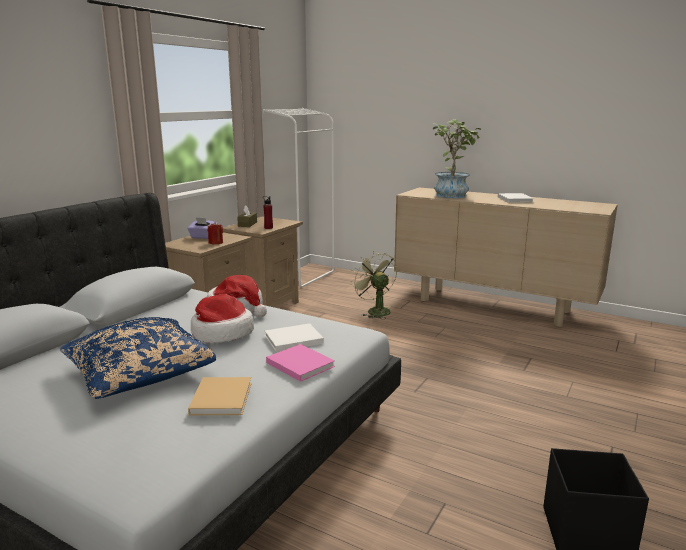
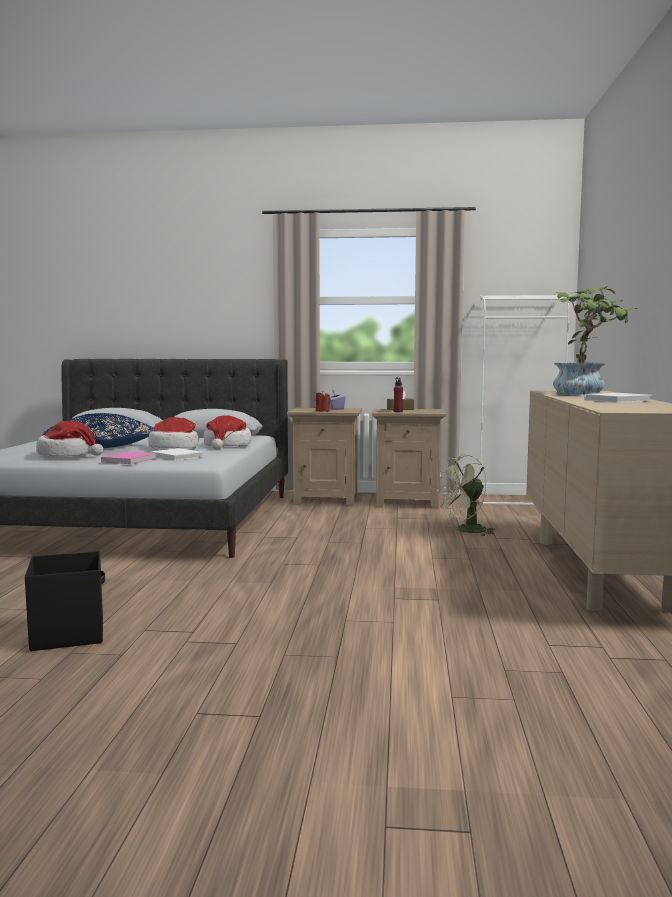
camera: 65 degrees right, 10 degrees down
(222, 397) = (67, 454): beige book -> hat
(375, 311) = (466, 531): green fan -> green fan turned 150 degrees counterclockwise

